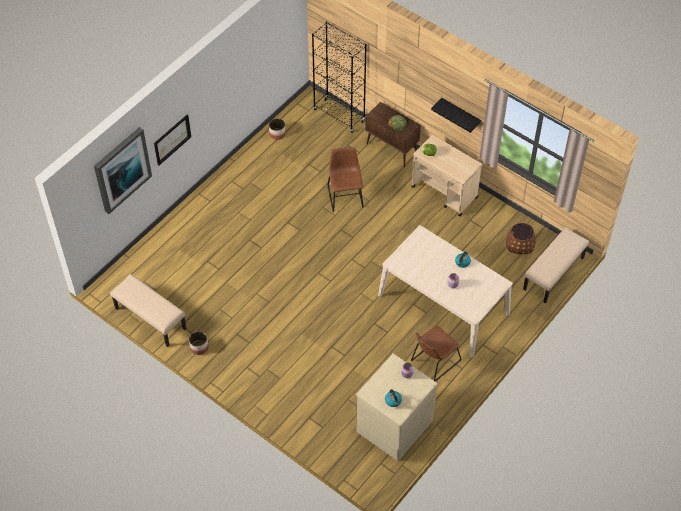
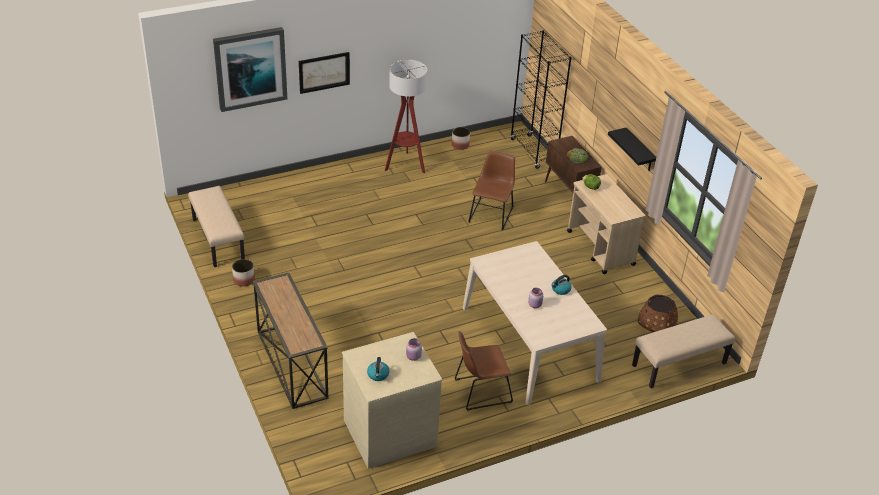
camera: 25 degrees right, 15 degrees down
(247, 175) = (405, 165): none -> floor lamp
(288, 404) = (291, 364): none -> console table

